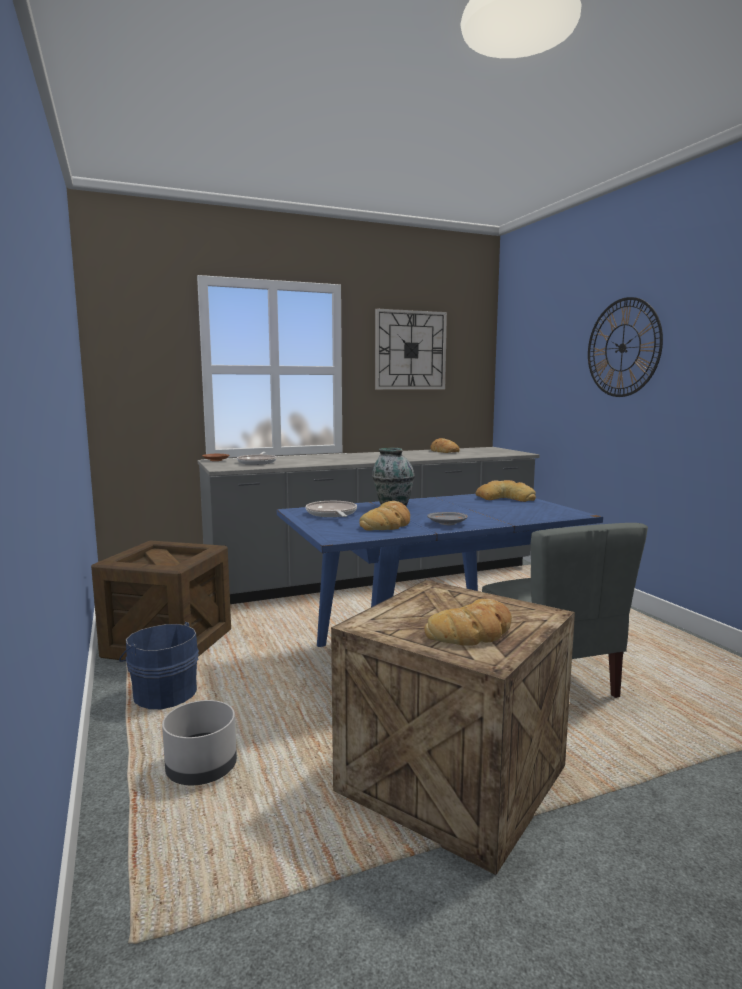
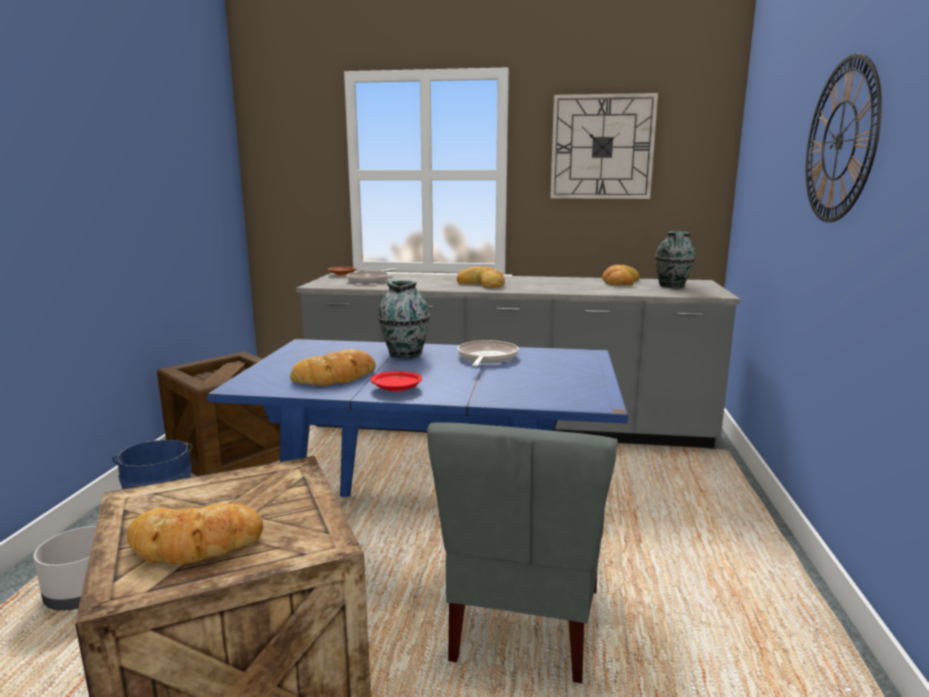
camera: 30 degrees right, 5 degrees up
(332, 514) = (322, 353): frying pan -> frying pan (486, 358)
(448, 524) = (397, 389): grey plate -> red plate
(482, 451) = (672, 286): none -> vase
(505, 498) = (568, 361): bread -> bread (482, 284)

